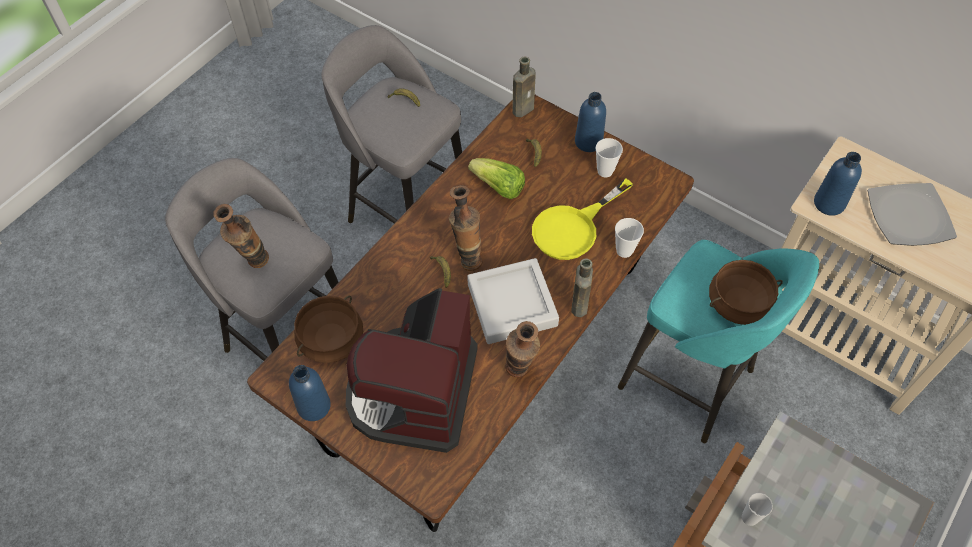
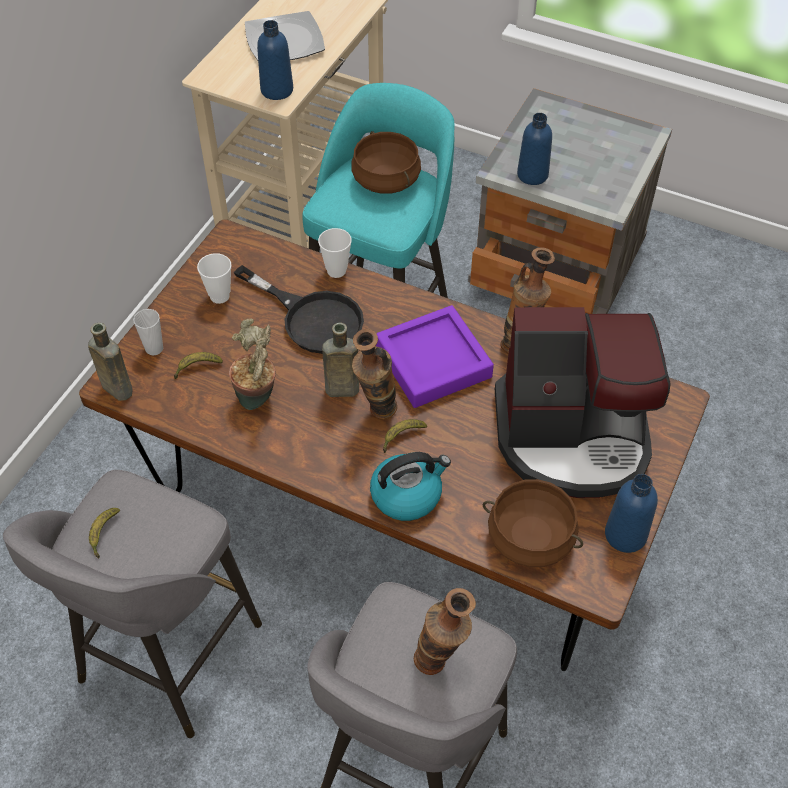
camera: 100 degrees left, 5 degrees down
(390, 267) = (407, 495): none -> kettle
(498, 187) = (258, 398): lettuce -> potted plant
(512, 305) = (433, 362): grey tray -> purple tray
(573, 228) = (312, 318): yellow frying pan -> black frying pan
(579, 303) = (416, 303): brown bottle -> brown bottle (339, 389)
(588, 142) = (172, 315): blue bottle -> blue bottle (532, 175)
(749, 517) = (590, 194): cup -> cup (154, 348)

